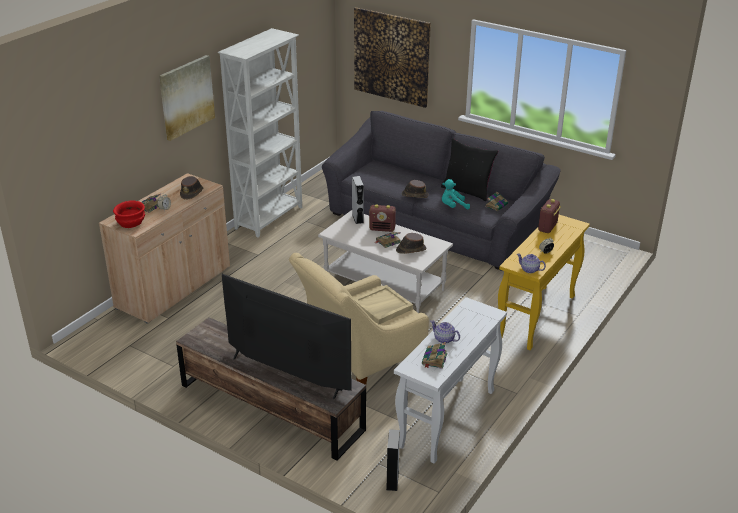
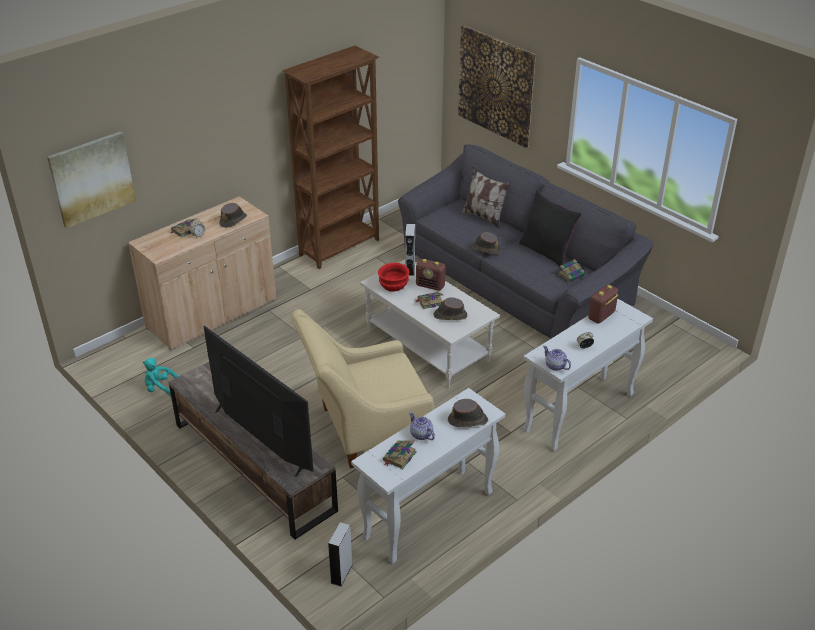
camera: 15 degrees right, 5 degrees up
(131, 223) = (158, 247): red bowl -> red bowl (393, 286)
(186, 97) = (242, 116): picture -> picture (92, 178)
(270, 218) = (340, 248): white bookcase -> brown bookcase
(382, 307) = (391, 379): beige tray -> none
(400, 171) = (484, 217): none -> pillow
(453, 206) = (521, 269): turquoise plush toy -> turquoise plush toy (160, 388)
(478, 322) = (468, 420): none -> brown hat
(537, 317) = (578, 413): yellow console table -> white console table

